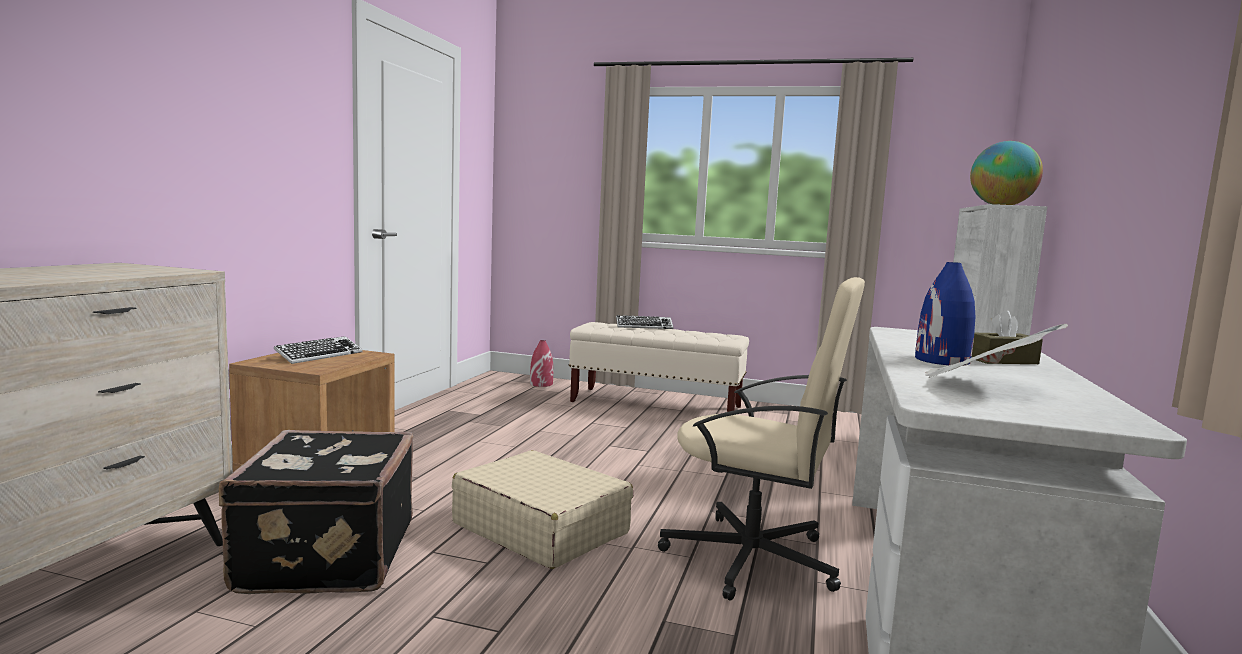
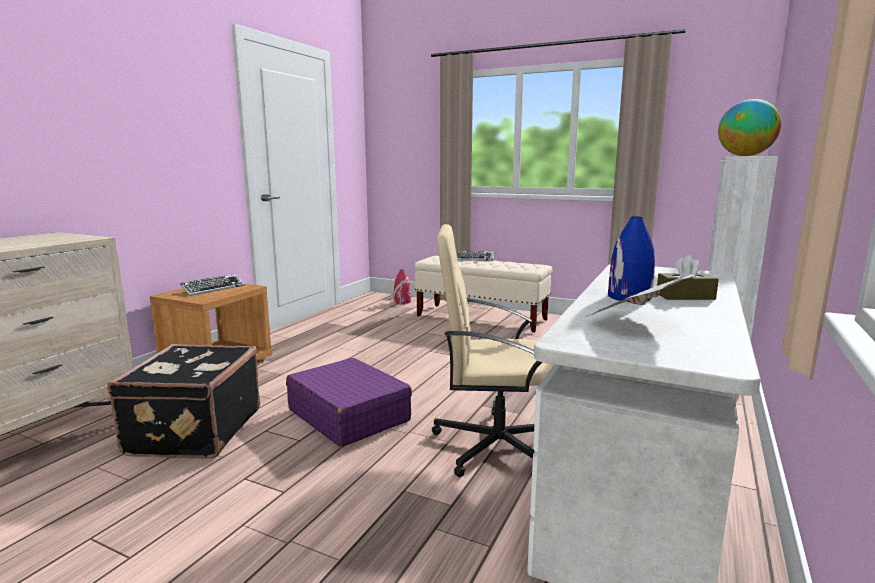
camera: 10 degrees right, 5 degrees up
(540, 528) = (348, 415): beige suitcase -> purple suitcase
(753, 559) = (495, 445): beige office chair -> beige office chair turned 150 degrees clockwise

